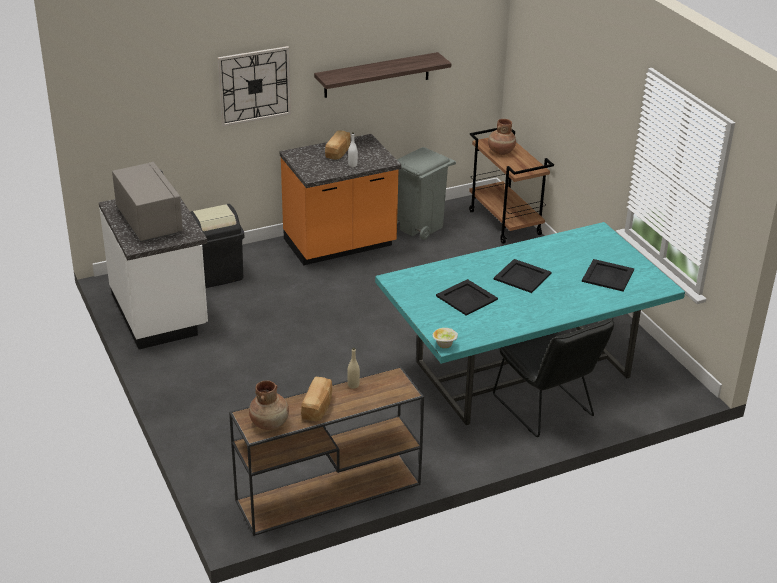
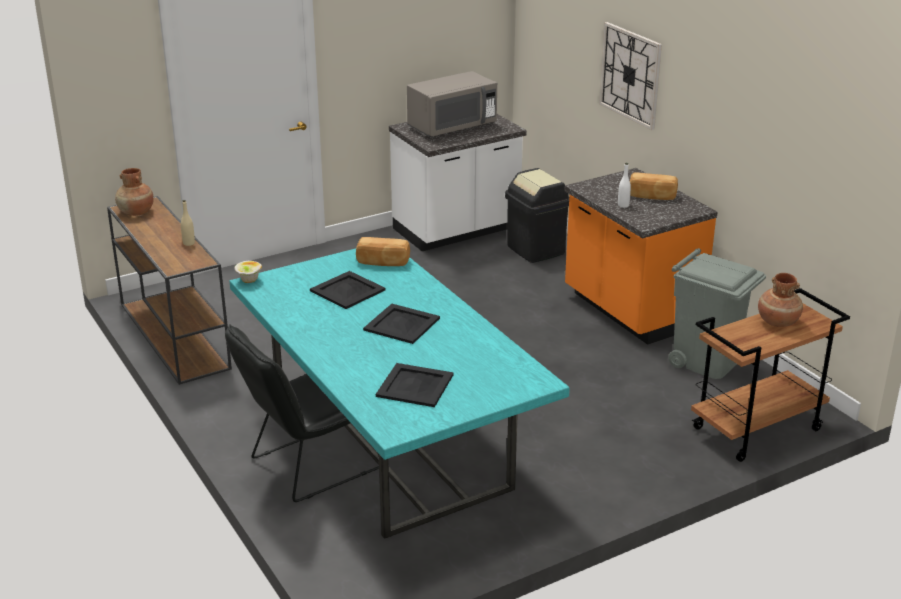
camera: 85 degrees right, 5 degrees down
(318, 407) = (155, 230): bread -> bread (383, 262)
(377, 75) = (737, 138): shelf -> none

